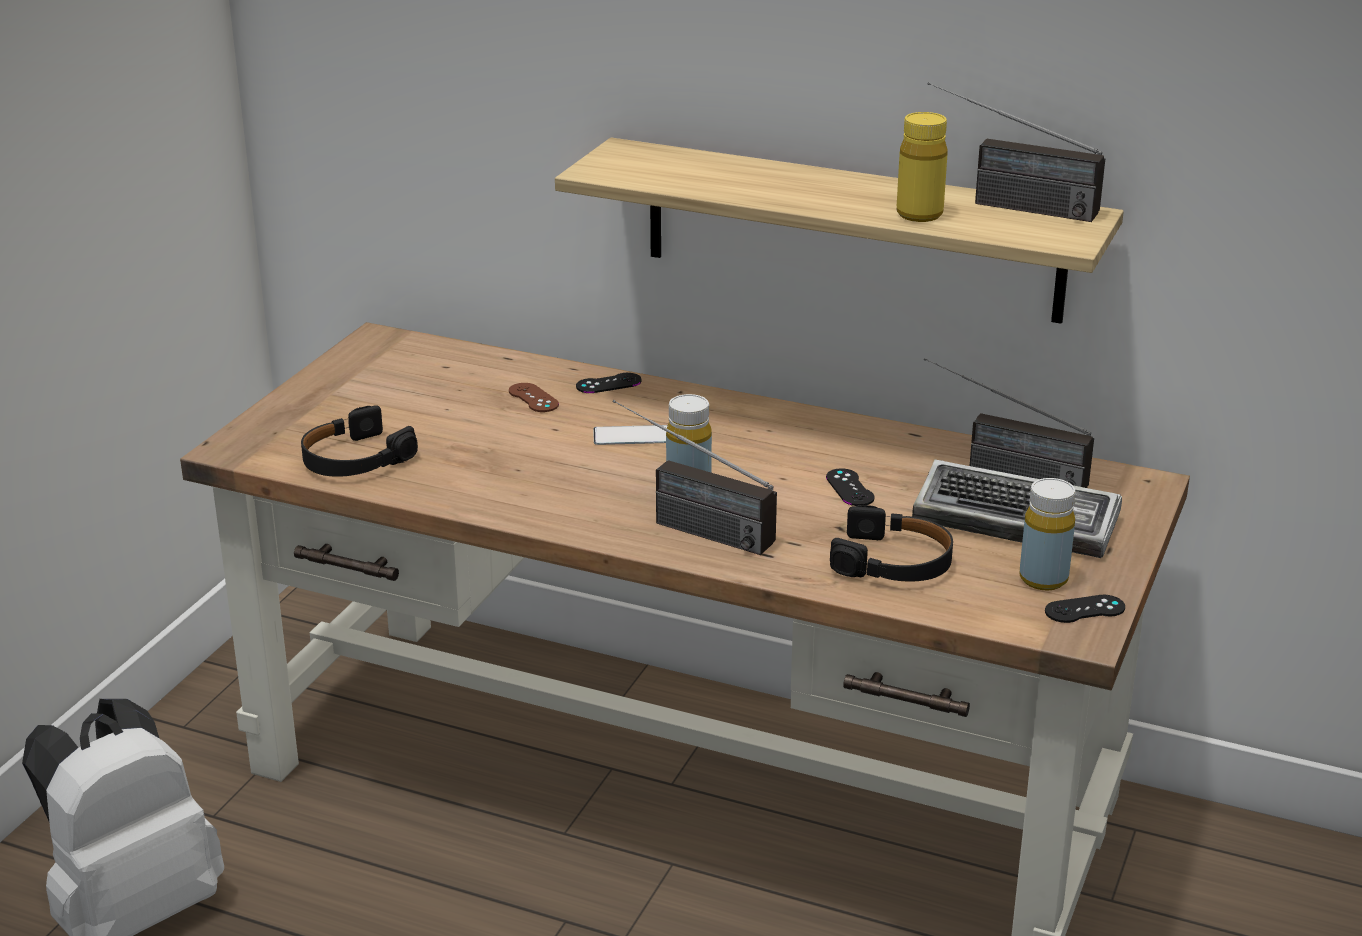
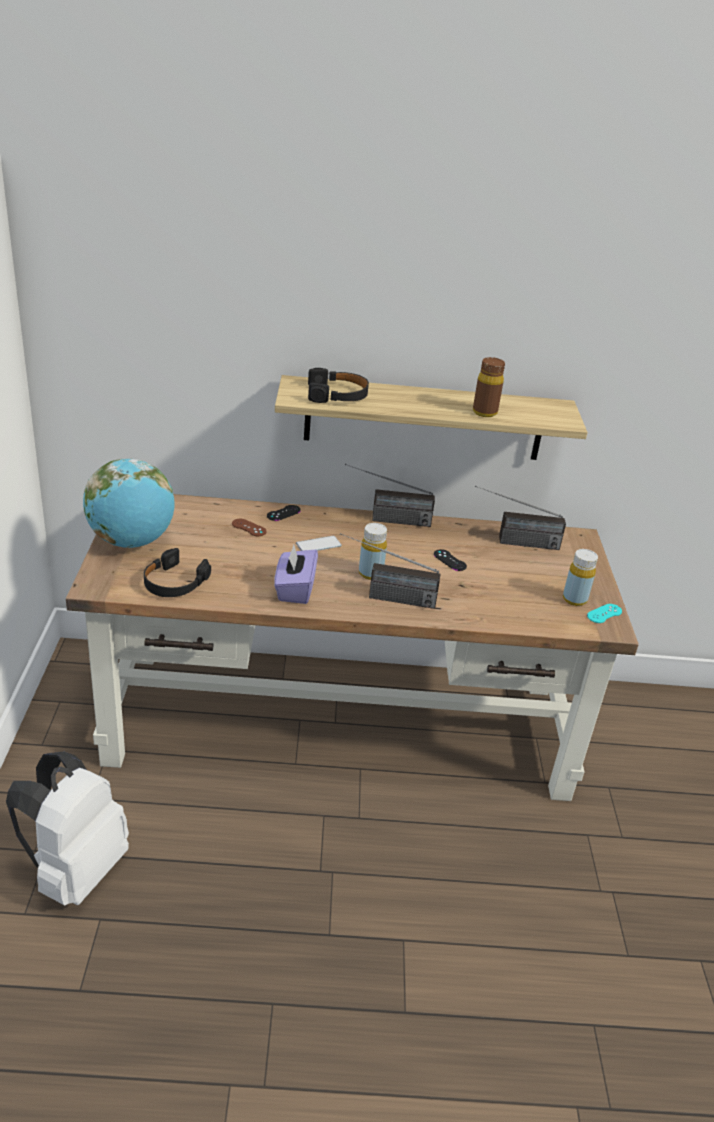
camera: 25 degrees left, 5 degrees up
(333, 395) = (132, 541): none -> globe
(540, 494) = (295, 589): none -> purple tissue box
(893, 562) = (500, 601): black headphones -> black headphones (337, 395)
(919, 214) = (484, 412): yellow bottle -> brown bottle
(1004, 204) = (518, 402): radio -> radio (385, 519)
(1018, 521) = (541, 567): keyboard -> none
(1084, 609) = (604, 613): black game controller -> turquoise game controller

